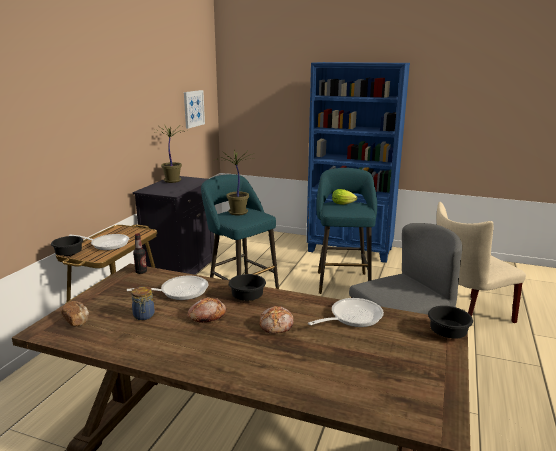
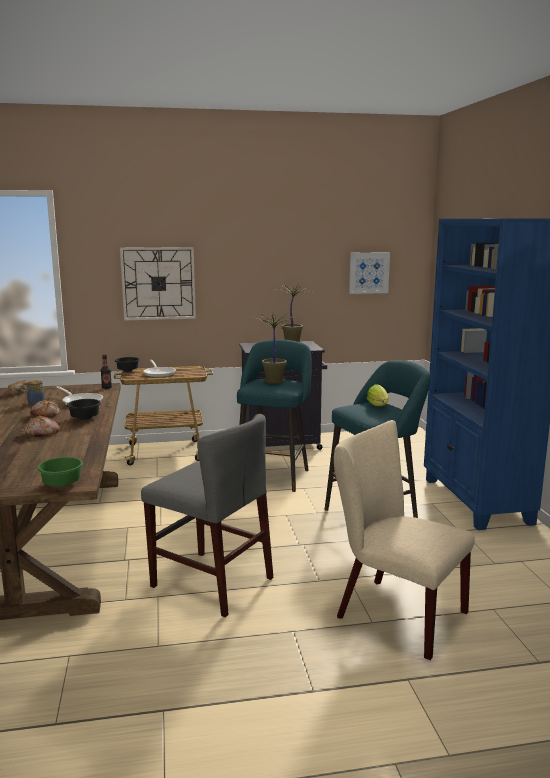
camera: 60 degrees right, 5 degrees down
(63, 143) = (158, 283): none -> wall clock
(352, 317) = (72, 450): frying pan -> none
(448, 334) = (60, 484): black bowl -> green bowl

